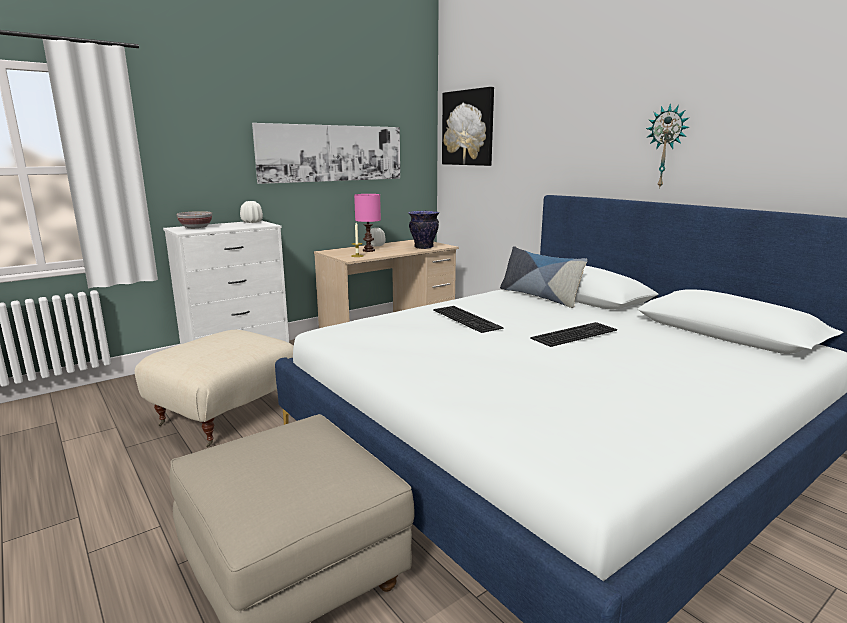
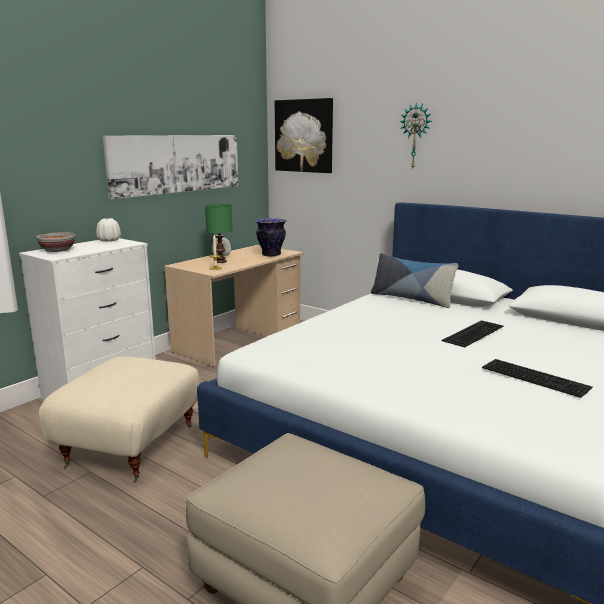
camera: 15 degrees left, 0 degrees up
(369, 250) = (220, 261): pink table lamp -> green table lamp
(468, 318) = (373, 326): keyboard -> keyboard (536, 377)
(666, 147) = (510, 161): wall clock -> wall clock (415, 136)

